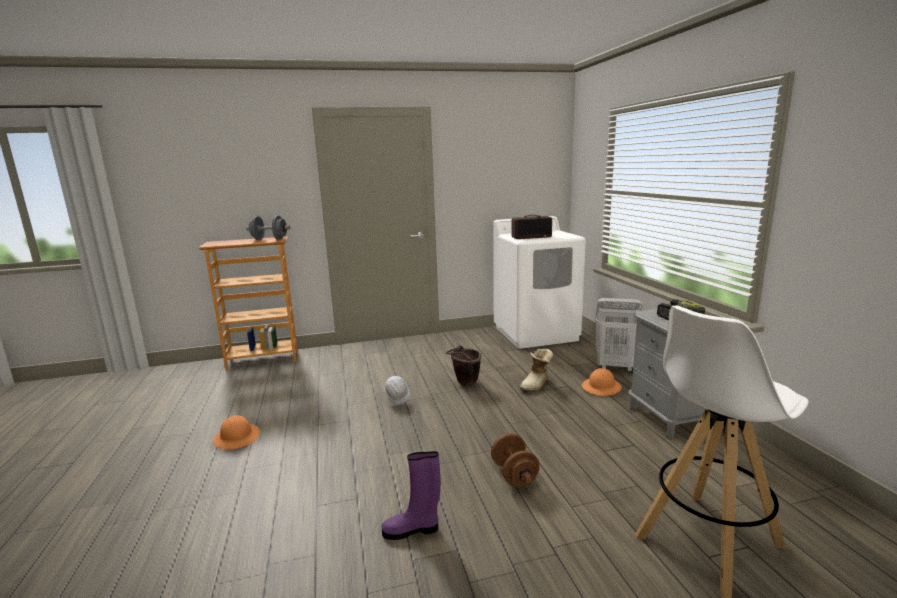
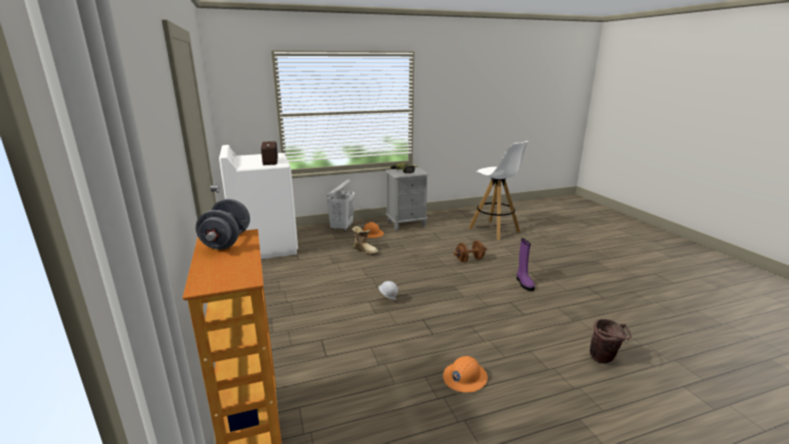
camera: 95 degrees left, 5 degrees up
(464, 383) = (360, 274): brown bucket -> brown bucket (604, 360)

